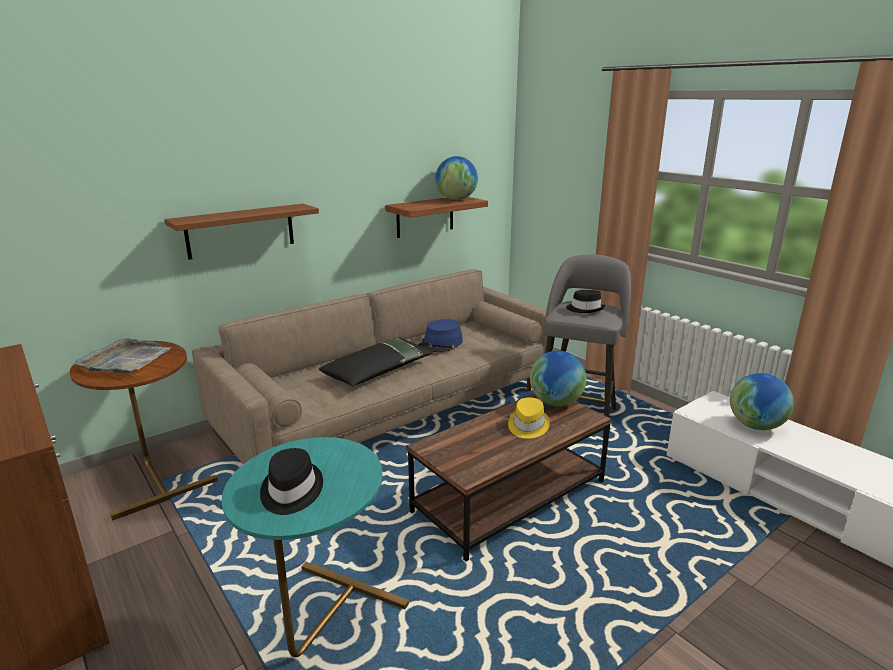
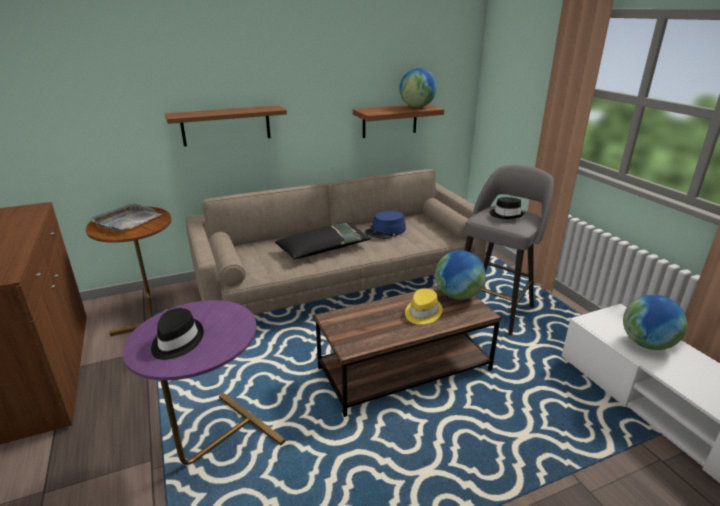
camera: 15 degrees right, 5 degrees up
(321, 626) = (215, 445): turquoise side table -> purple side table

